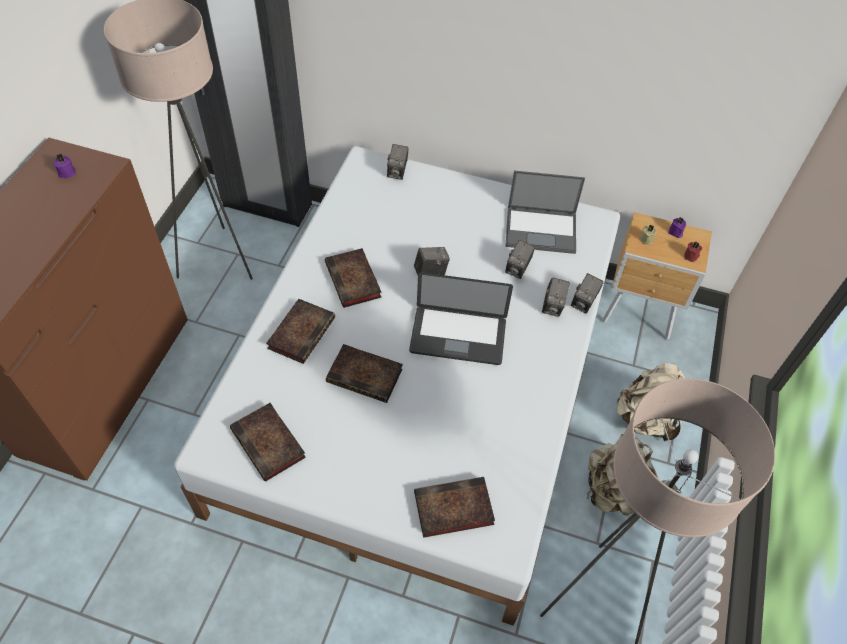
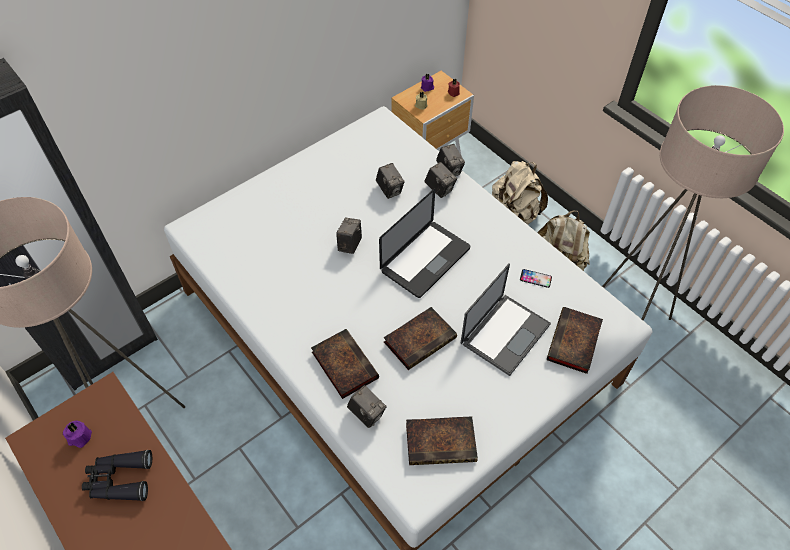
camera: 55 degrees left, 0 degrees up
(43, 210) = (119, 480): none -> black binoculars
(354, 281) = (318, 300): book -> none
(397, 172) = (225, 211): camera -> camera (367, 413)
(507, 439) = (535, 278): none -> phone
(542, 229) = (364, 156): laptop -> laptop (505, 333)

